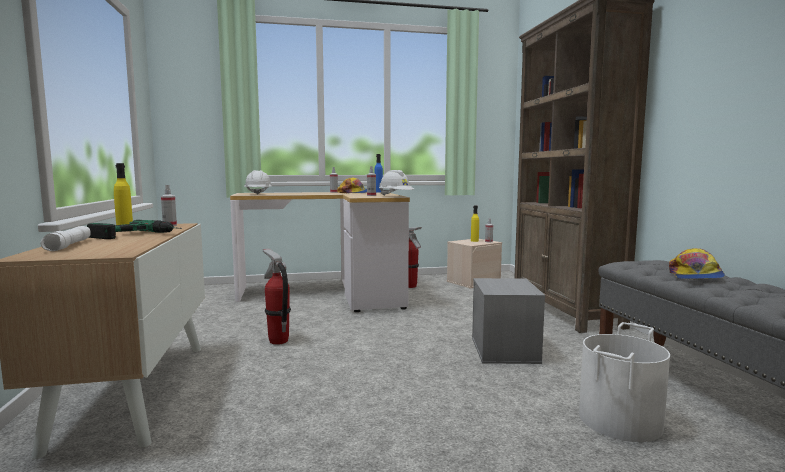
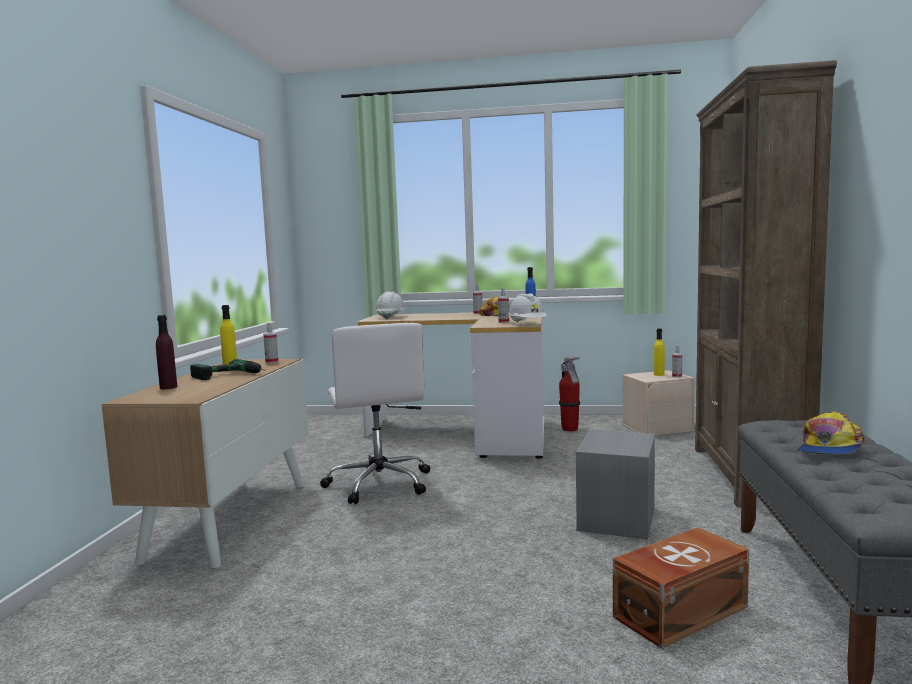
camera: 20 degrees right, 0 degrees up
(70, 245) = (168, 387): white flashlight -> purple bottle
(278, 341) = (379, 483): fire extinguisher -> white office chair
(618, 420) = (677, 611): white bucket -> brown storage box

